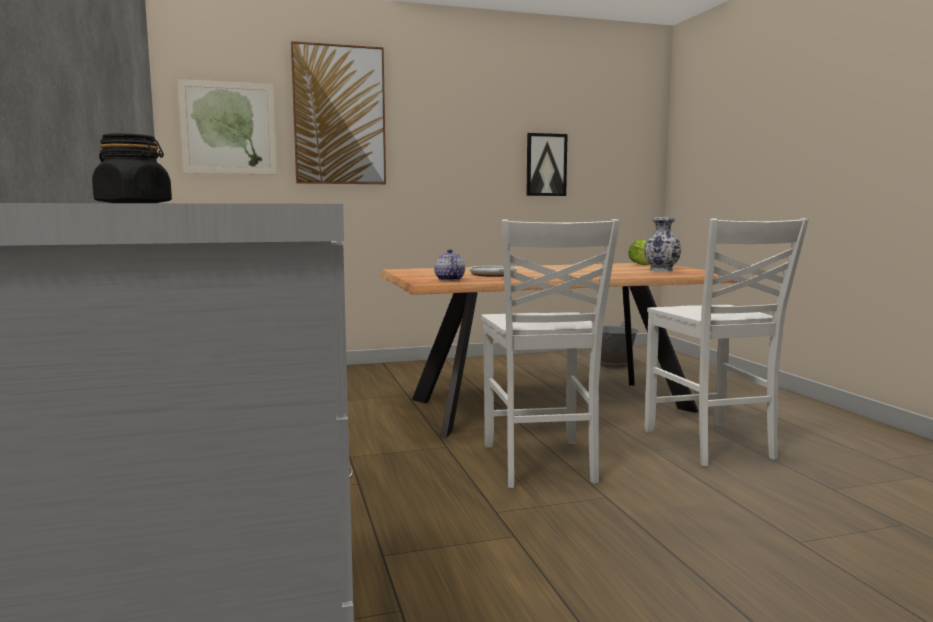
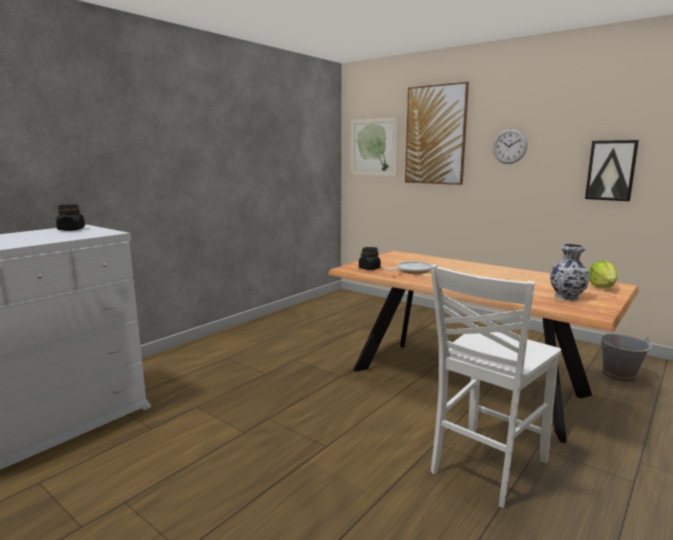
camera: 55 degrees right, 5 degrees up
(441, 135) = (509, 146): none -> wall clock
(449, 279) = (369, 268): teapot -> black jar
(540, 464) = (351, 410): white chair -> none

